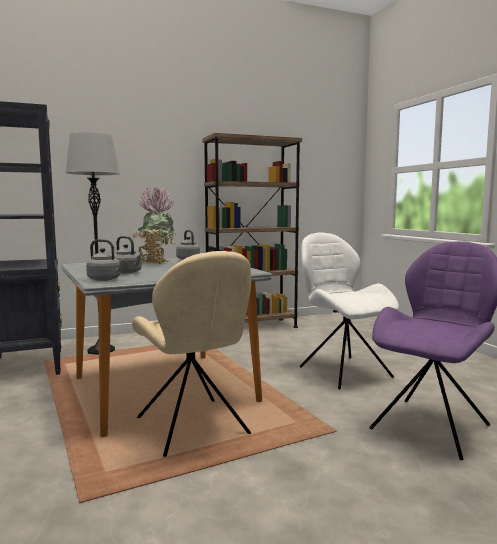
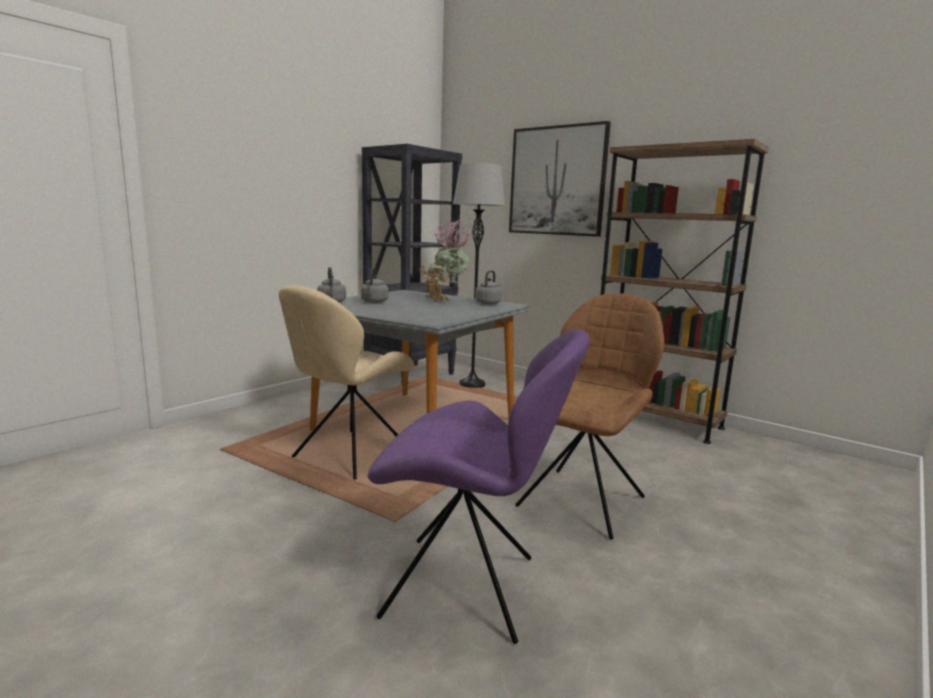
camera: 60 degrees right, 5 degrees up
(134, 155) = (557, 181): none -> picture
(343, 371) = (583, 499): white chair -> brown chair

